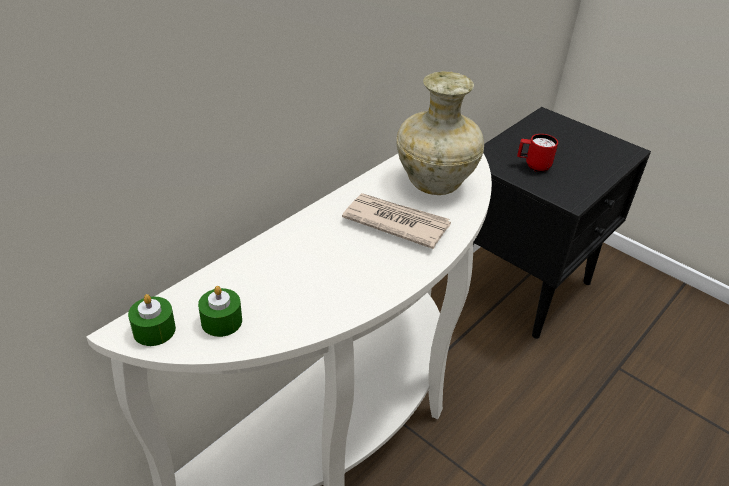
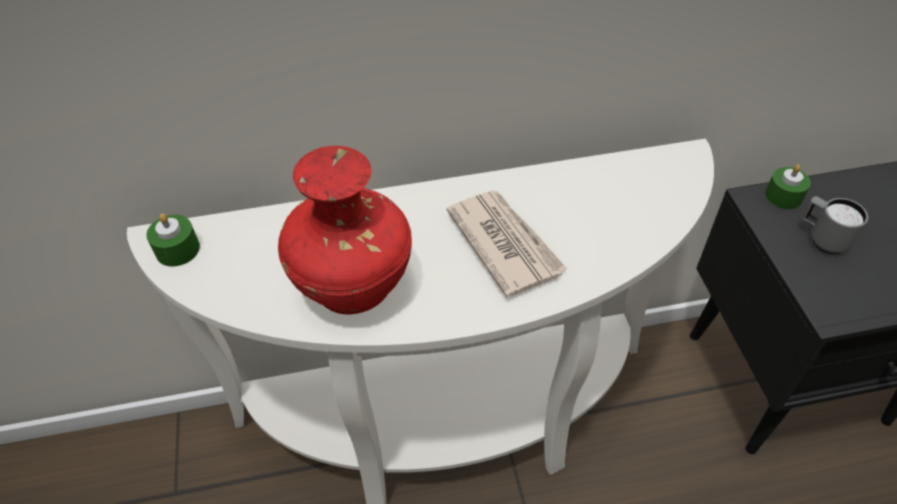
camera: 40 degrees right, 10 degrees up
(221, 321) = (235, 270): green candle -> green candle (783, 196)
(326, 290) = (356, 287): none -> red vase
(435, 182) = (603, 212): beige vase -> none
(533, 166) = (822, 239): red mug -> grey mug

